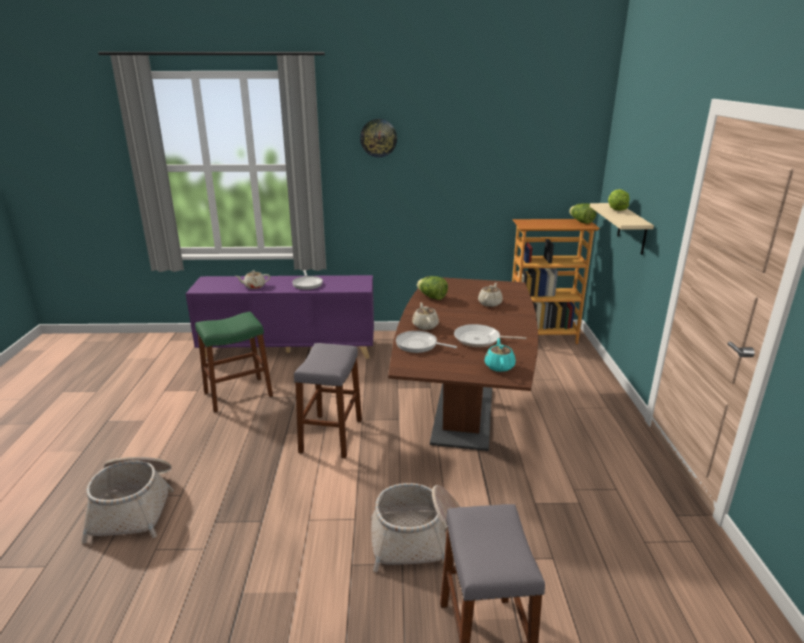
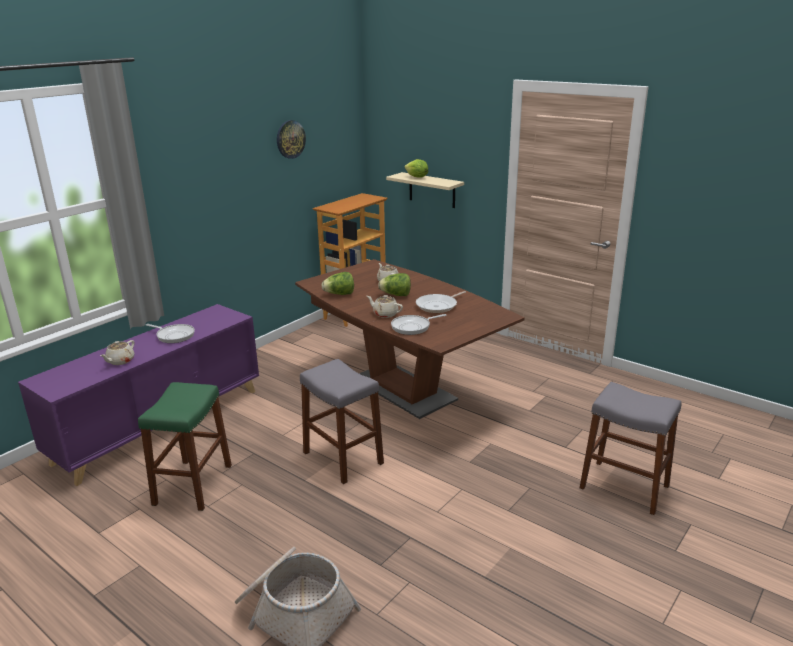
camera: 50 degrees left, 0 degrees up
(378, 138) = (190, 149): wall clock -> wall clock (290, 139)
(421, 541) = (517, 470): basket -> none
(499, 366) = (485, 315): turquoise teapot -> none
(581, 222) = (365, 196): lettuce -> lettuce (396, 295)

